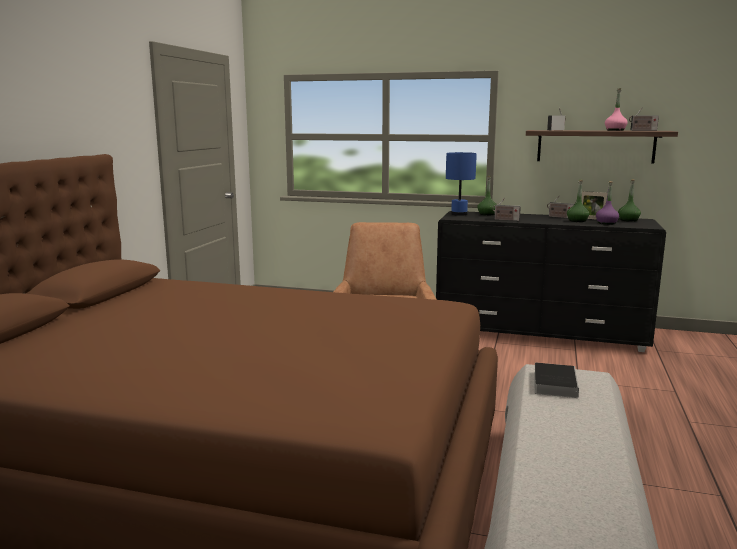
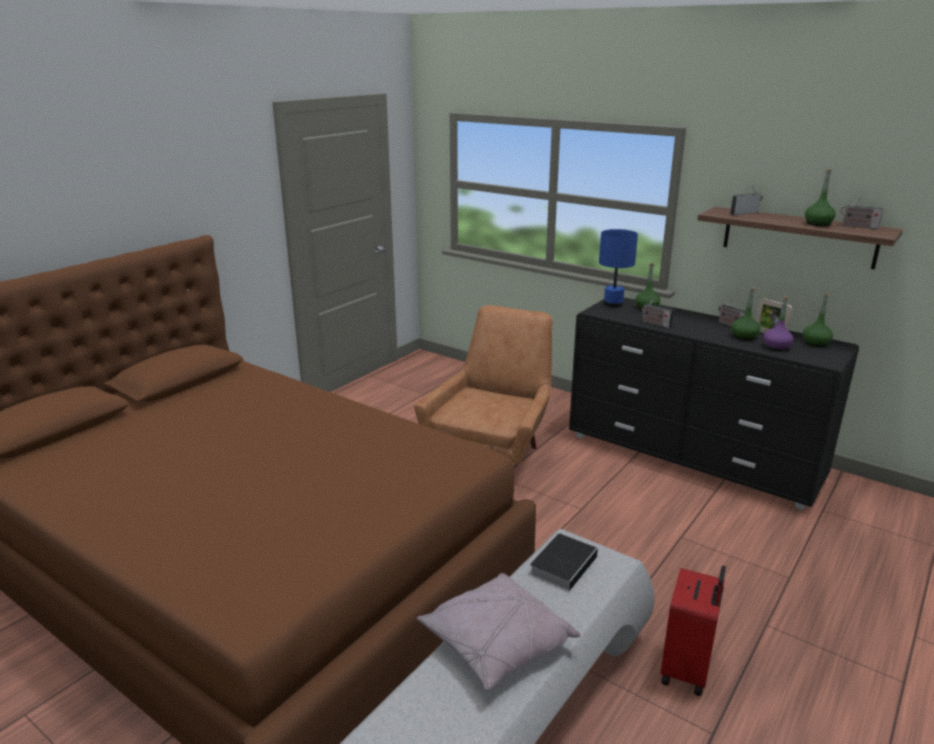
camera: 20 degrees right, 10 degrees up
(561, 440) = (496, 644): none -> purple pillow
(615, 130) = (818, 224): pink bottle -> green bottle
(664, 460) = (687, 670): none -> red suitcase

